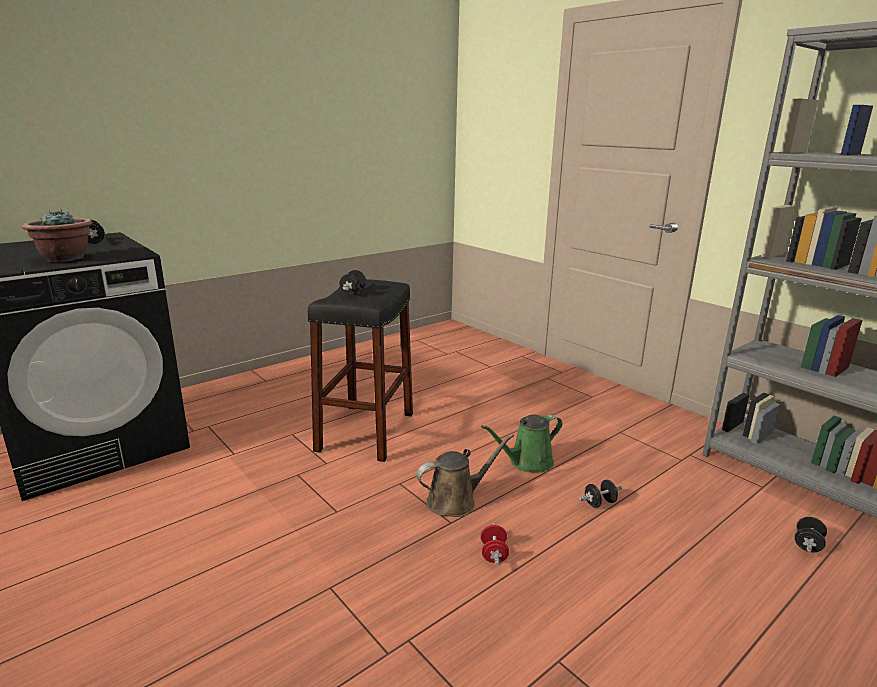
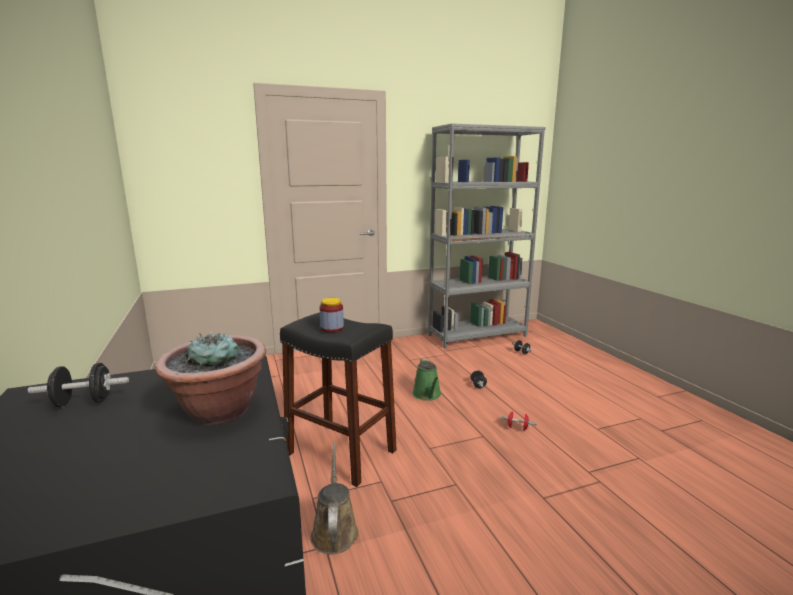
camera: 70 degrees left, 5 degrees down
(353, 292) = (332, 328): black dumbbell -> jar
(456, 501) = (460, 429): brown watering can -> brown watering can (334, 530)

